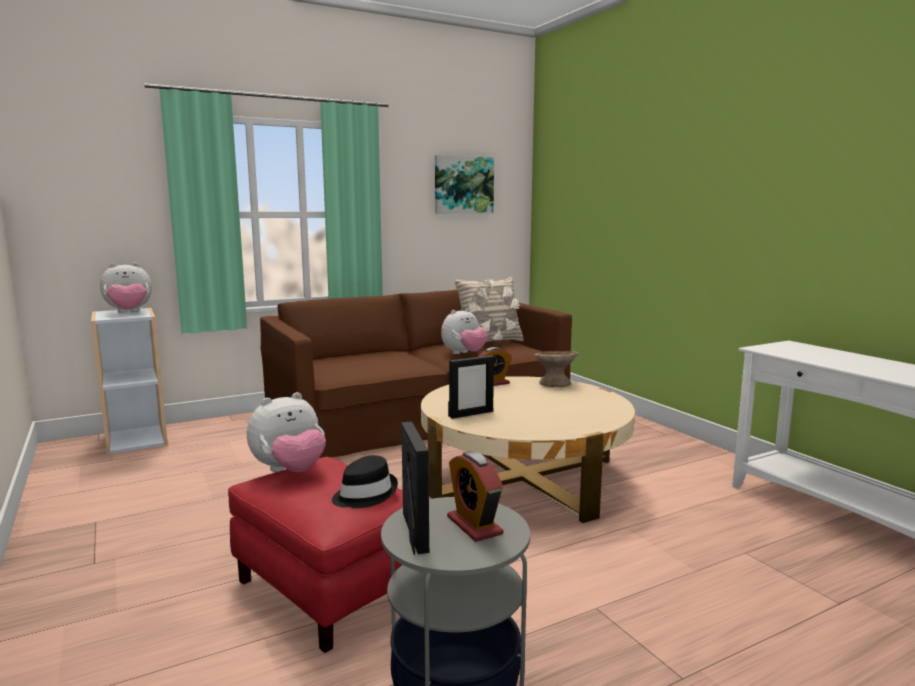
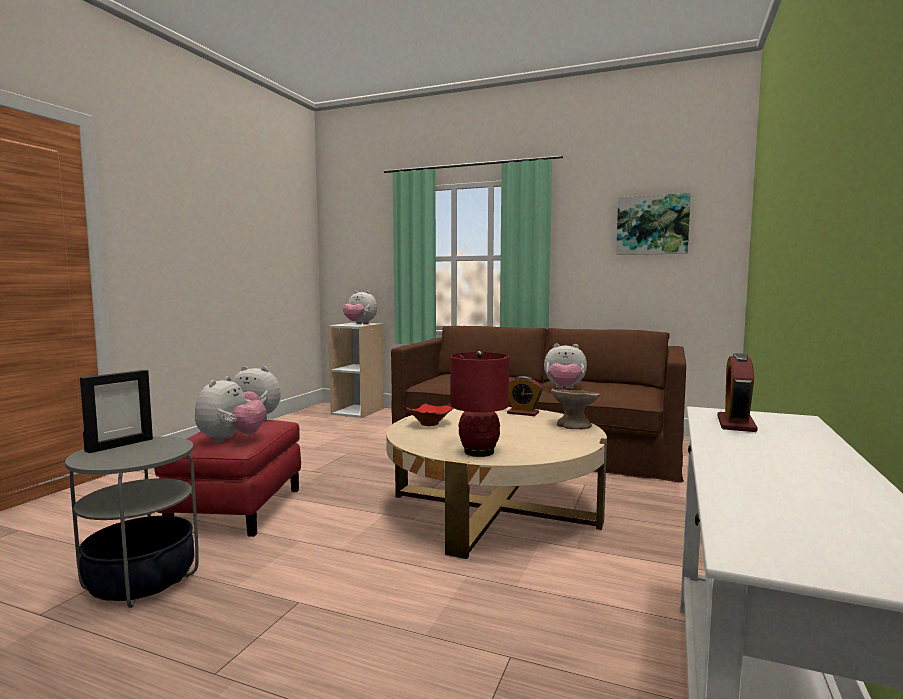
camera: 50 degrees right, 5 degrees down
(364, 494) = (231, 440): black hat -> plush toy
(471, 414) = (430, 424): picture frame -> red bowl
(474, 525) = (140, 453): alarm clock -> alarm clock (736, 424)
(490, 342) = (621, 386): beige pillow -> none
(581, 422) = (479, 452): none -> red table lamp

